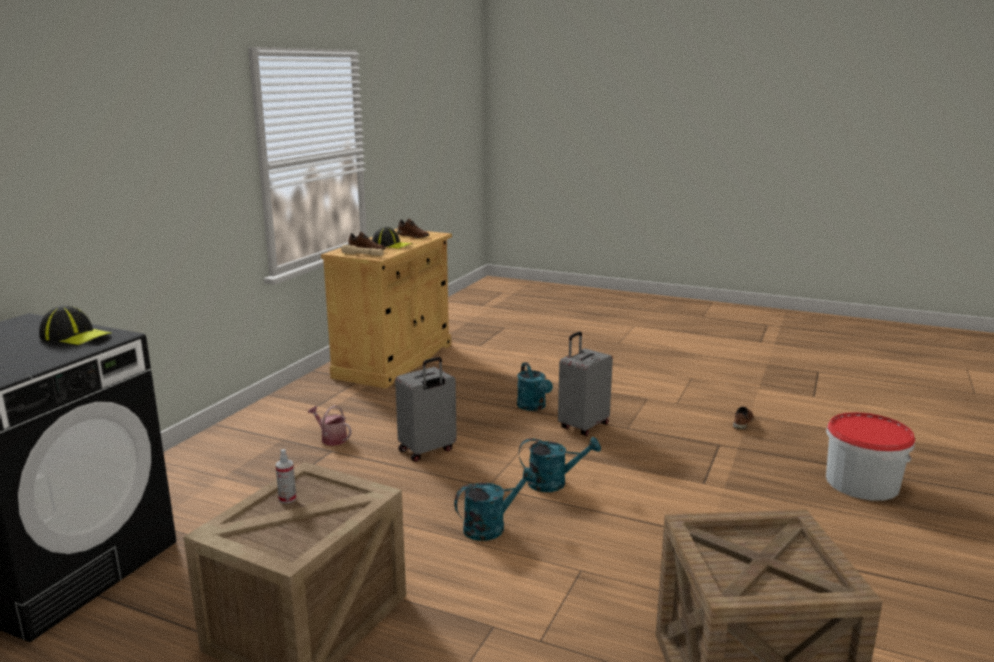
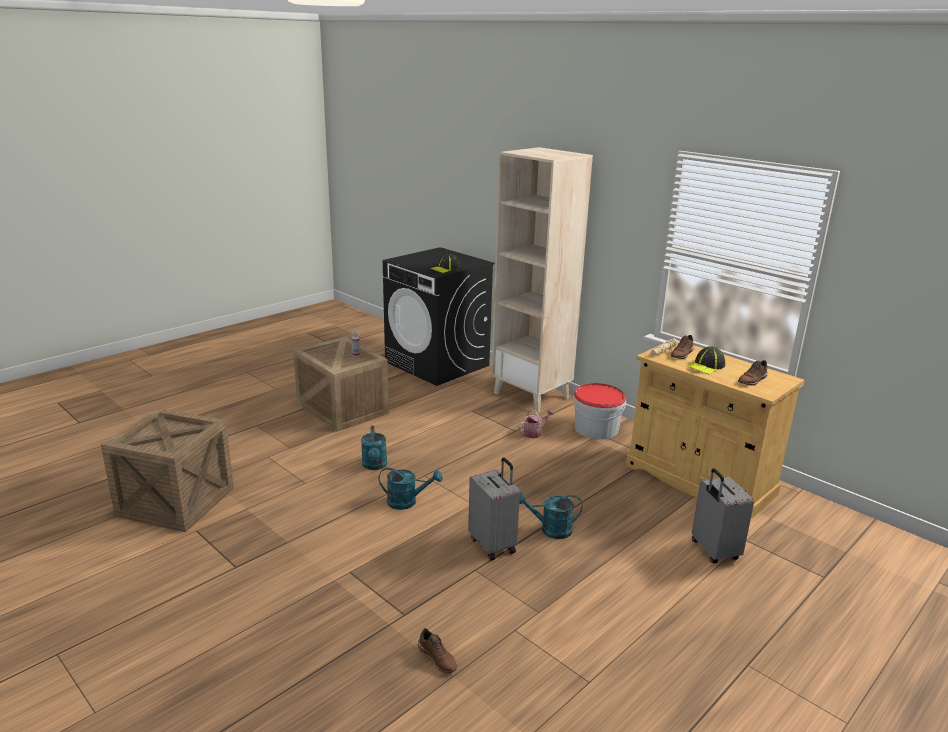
camera: 110 degrees right, 5 degrees up
(206, 456) = (532, 395): none -> beige bookcase
(427, 451) = (493, 463): grey suitcase -> grey suitcase (713, 551)
(554, 483) = (407, 502): turquoise watering can -> turquoise watering can turned 105 degrees counterclockwise
(862, 483) = (265, 674): bucket -> bucket (596, 428)

